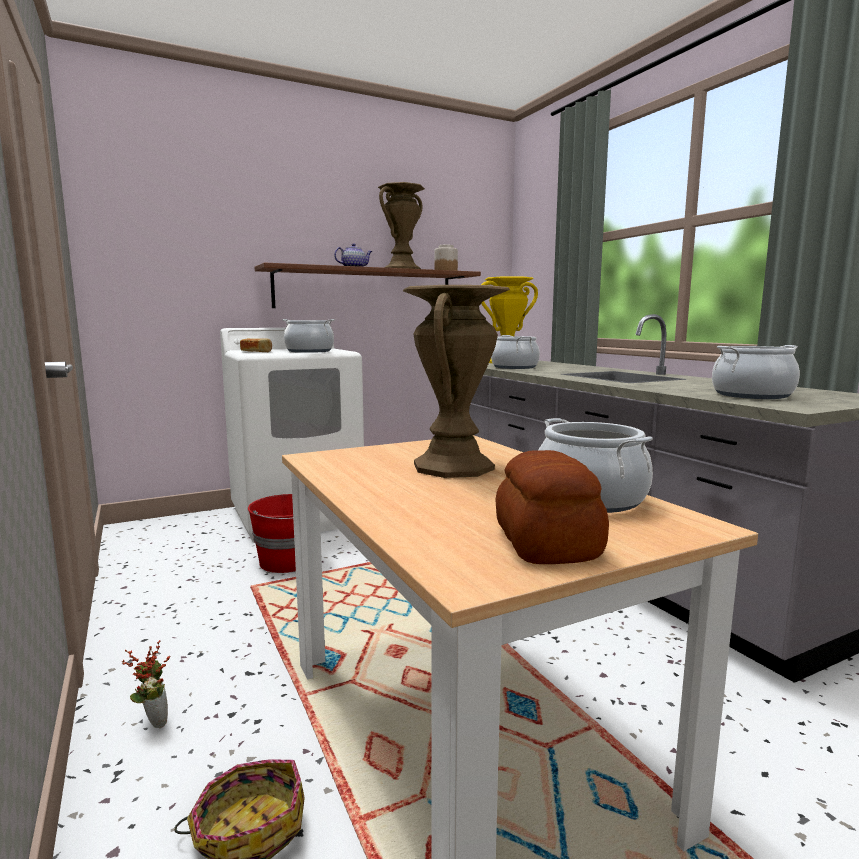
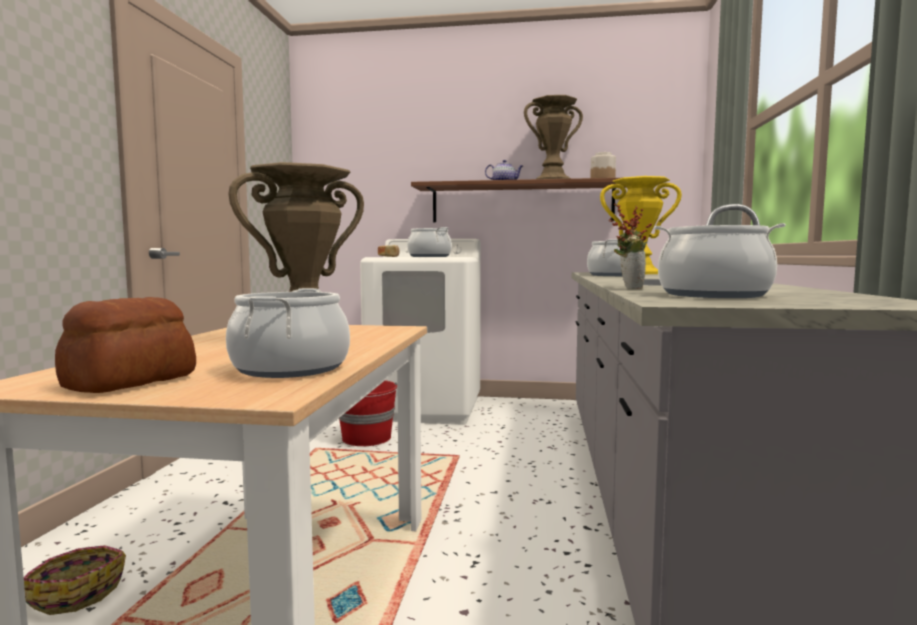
camera: 35 degrees right, 5 degrees down
(153, 721) = (140, 510): potted plant -> potted plant (628, 288)

